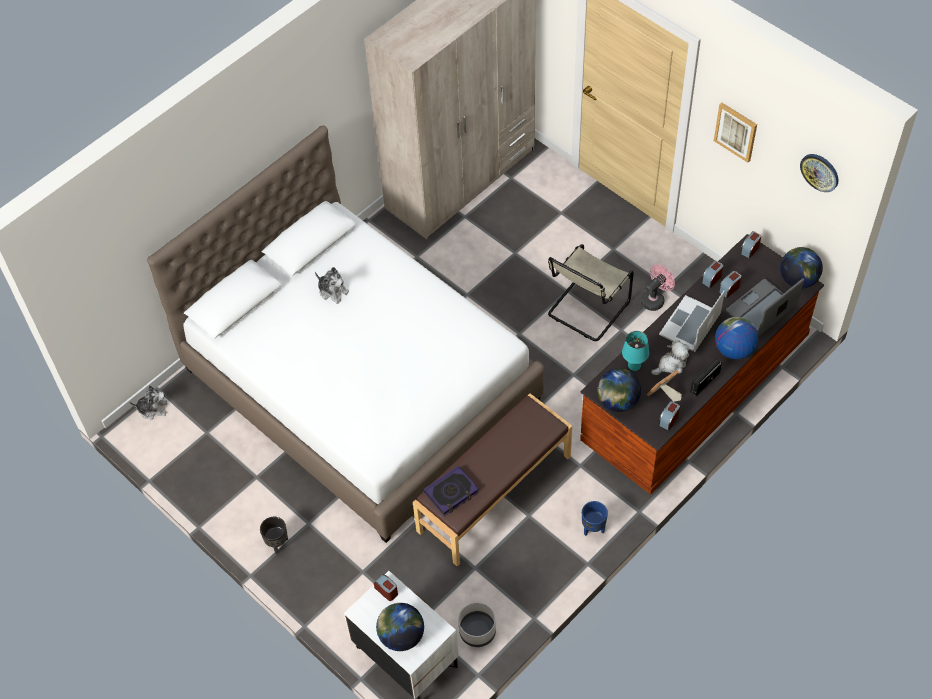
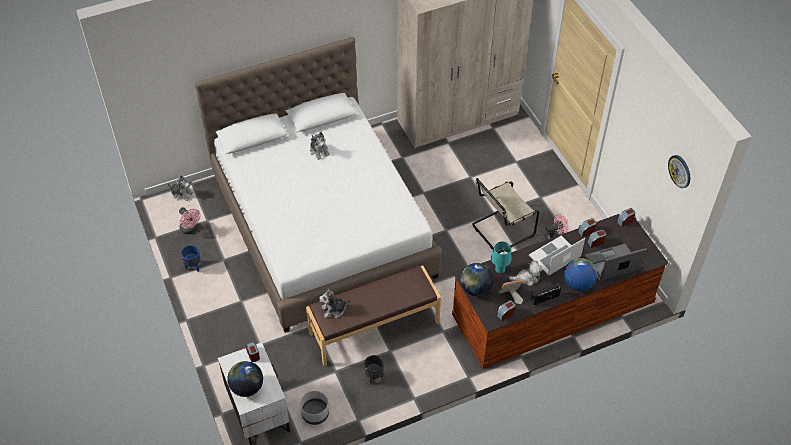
camera: 20 degrees right, 5 degrees down
(190, 453) = (190, 229): none -> pink fan
(277, 544) = (214, 307): black planter -> black planter (374, 377)
(451, 493) = (334, 310): book -> plush toy
(592, 529) = (430, 376): blue planter -> blue planter (193, 267)
(736, 131) = (635, 127): picture -> none
(798, 279) = (650, 253): globe -> none

